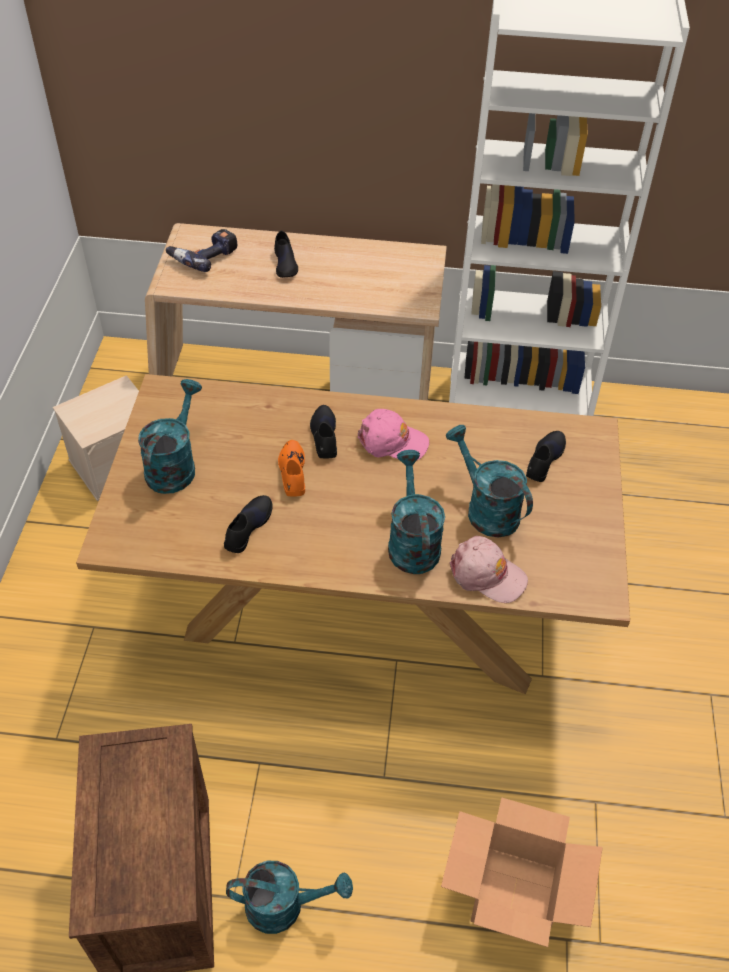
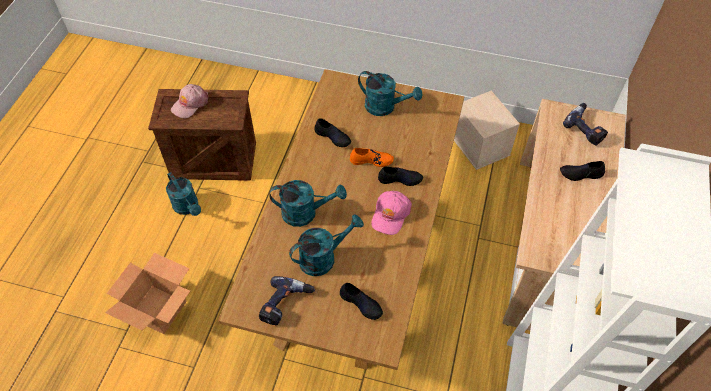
camera: 100 degrees right, 5 degrees up
(285, 906) = (188, 207): turquoise watering can -> turquoise watering can turned 45 degrees counterclockwise
(487, 574) = (272, 247): pink cap -> pink cap (190, 104)
(576, 541) = (286, 305): none -> power drill

